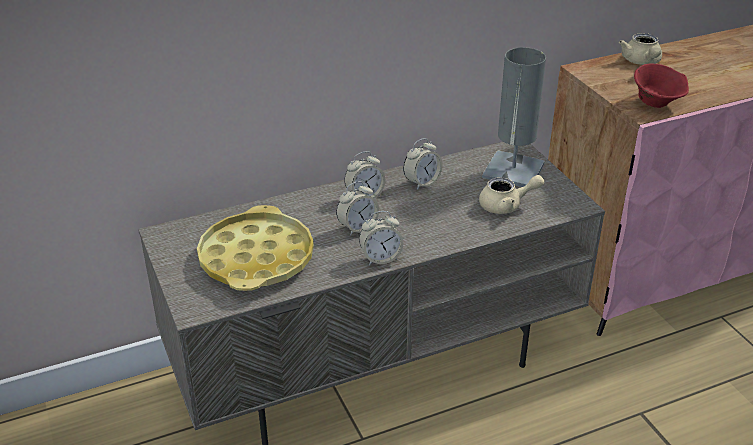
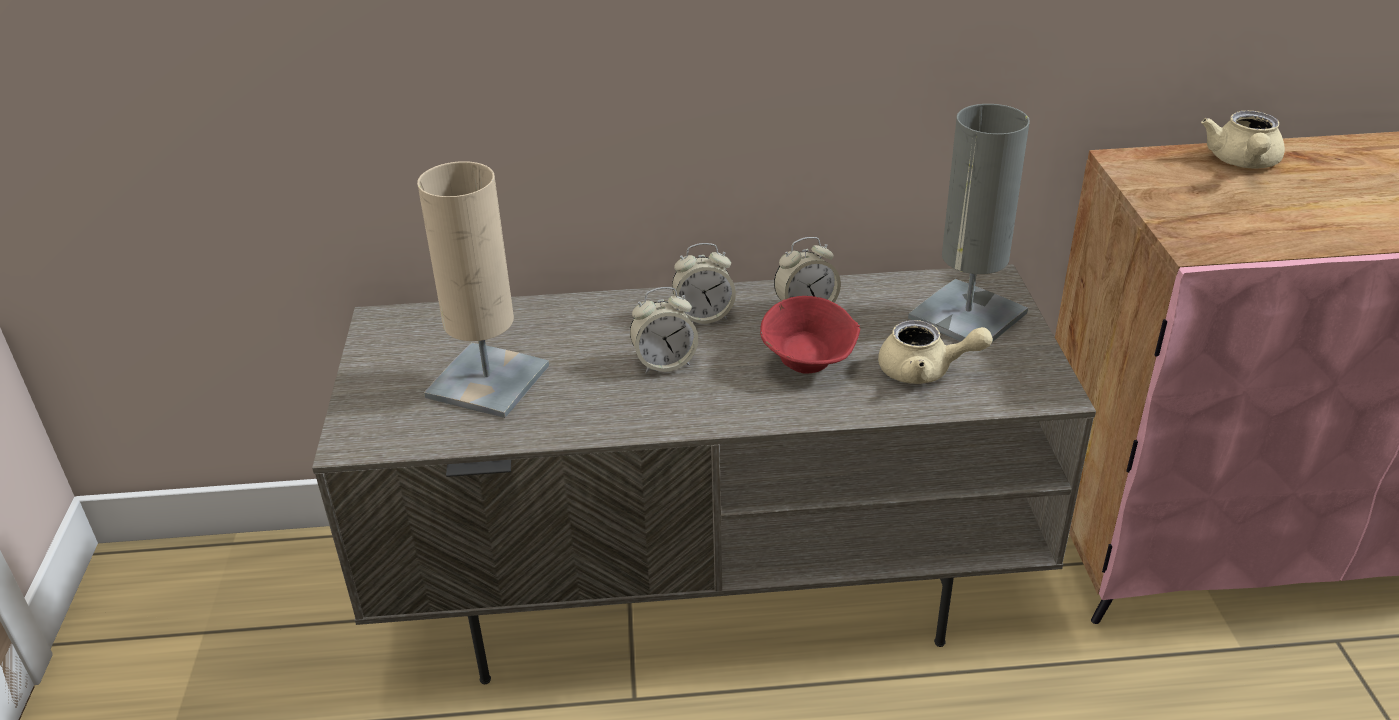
camera: 20 degrees right, 0 degrees up
(257, 258) = (488, 381): yellow tray -> beige table lamp
(380, 258) = (672, 418): alarm clock -> none
(656, 103) = (1232, 234): red bowl -> red bowl (809, 364)

